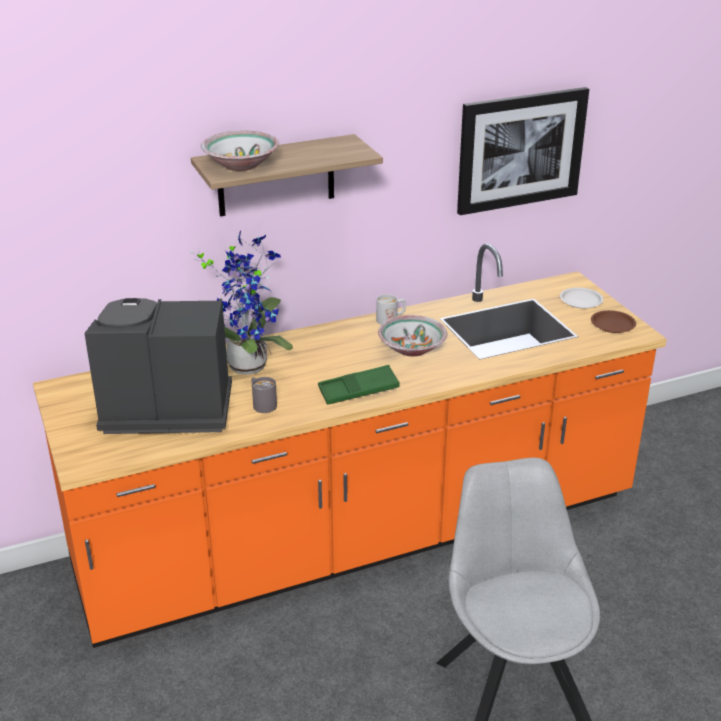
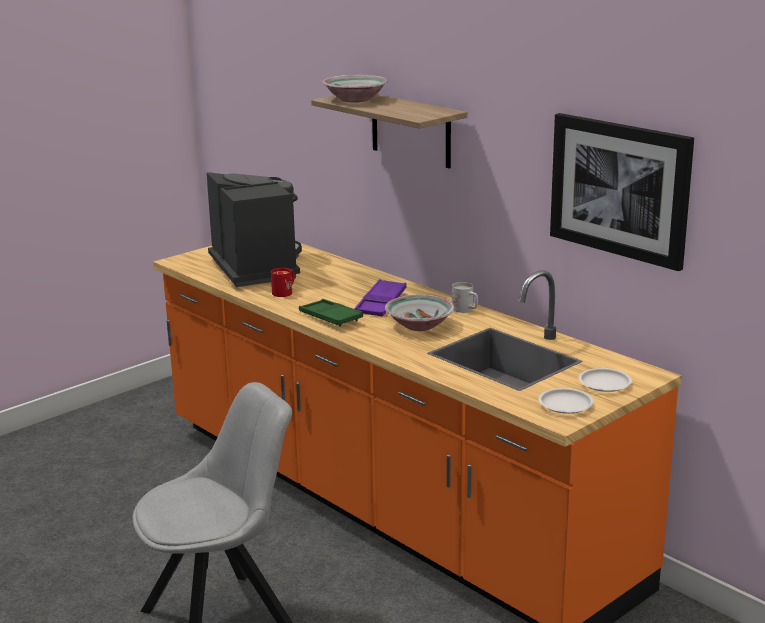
camera: 70 degrees right, 10 degrees down
(248, 363) = (342, 277): potted plant -> none
(262, 404) = (285, 292): grey mug -> red mug
(341, 356) = (381, 303): none -> purple tray
(613, 324) = (566, 405): brown plate -> white plate

